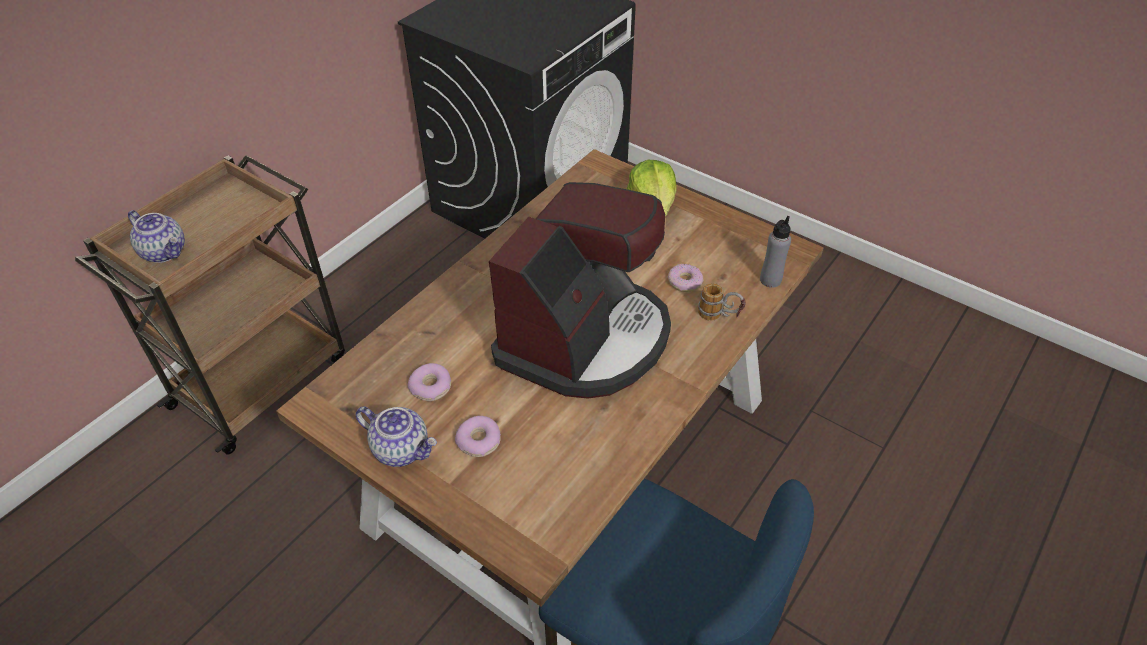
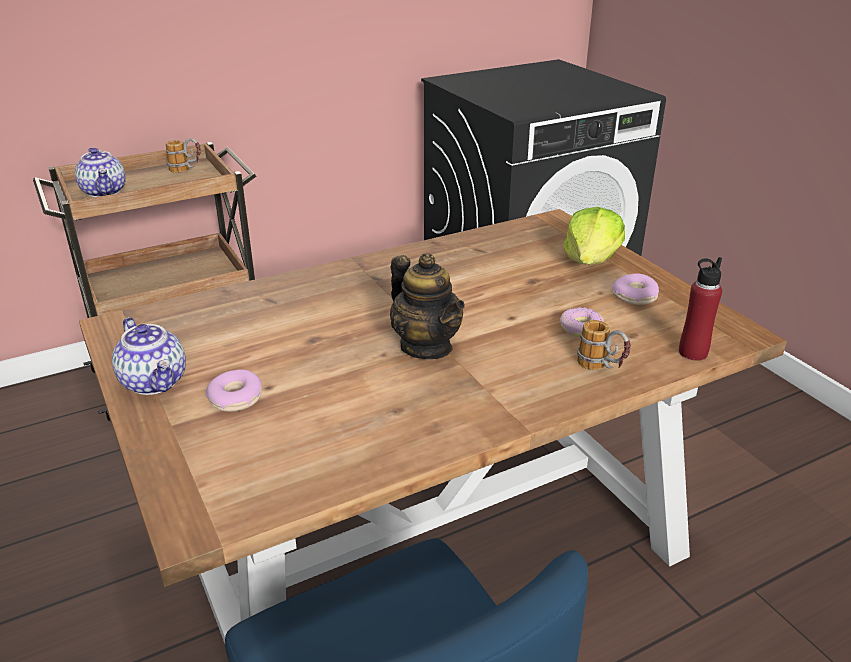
camera: 25 degrees right, 15 degrees down
(224, 197) = (187, 170): none -> mug
(431, 387) = (232, 342): donut -> donut (635, 297)
(585, 338) = (426, 346): coffee machine -> teapot
(770, 280) = (692, 352): grey bottle -> red bottle

